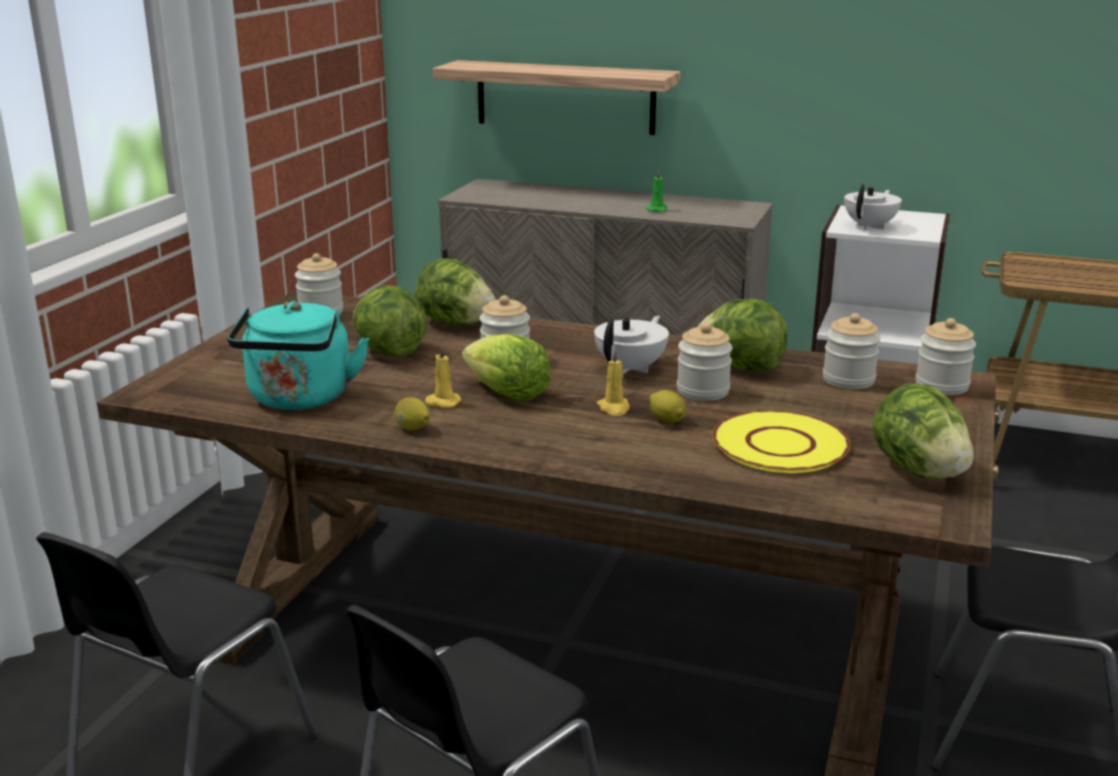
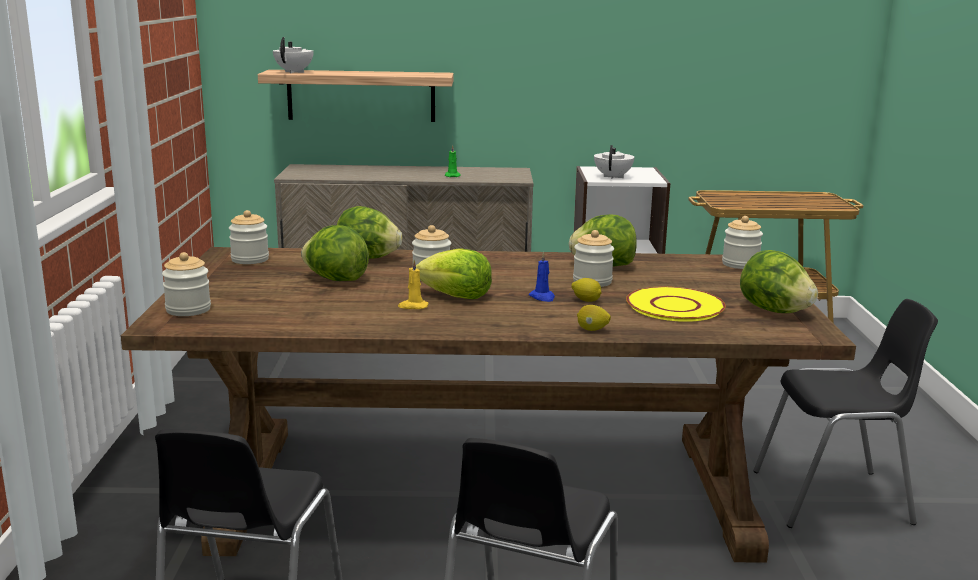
camera: 20 degrees left, 5 degrees down
(300, 400) = (298, 316): turquoise kettle -> none
(413, 429) = (409, 324): lemon -> lemon (592, 330)
(614, 408) = (542, 297): yellow candle -> blue candle
(631, 368) = (529, 273): white teapot -> white teapot (294, 72)
(848, 380) = (680, 266): jar -> jar (188, 309)

